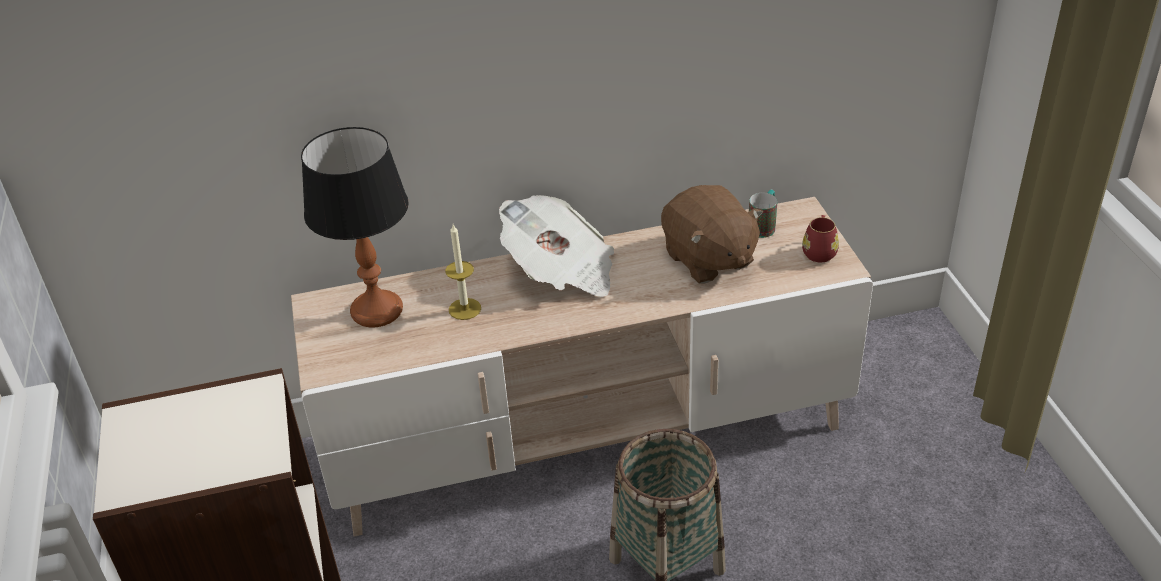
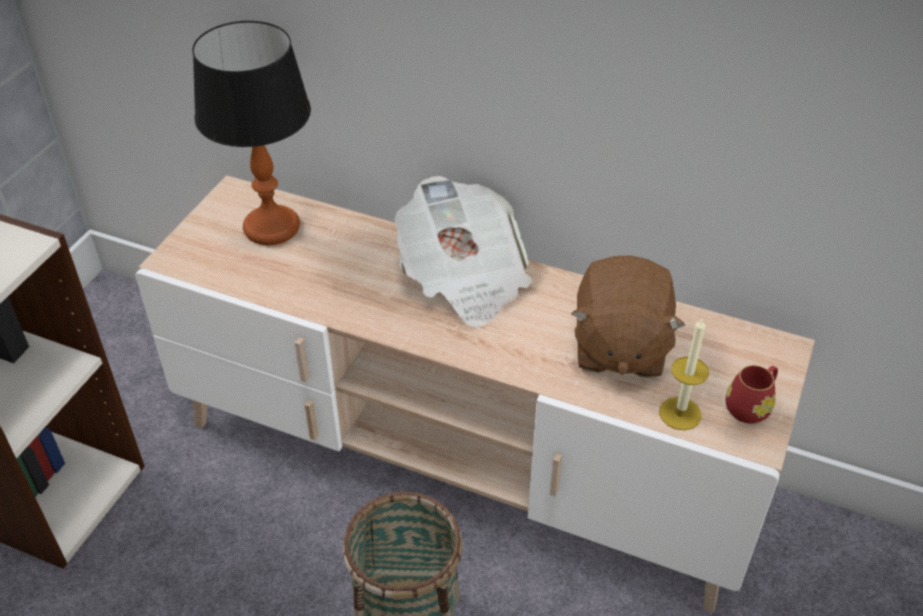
camera: 35 degrees right, 5 degrees up
(465, 309) = (341, 267): candle -> candle (680, 413)
(763, 226) = (718, 342): mug -> none

